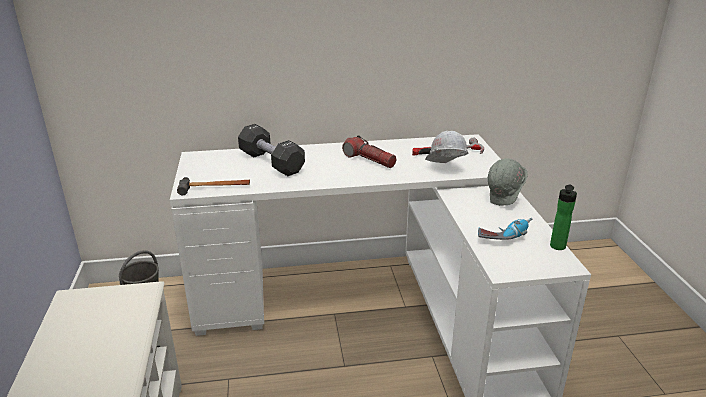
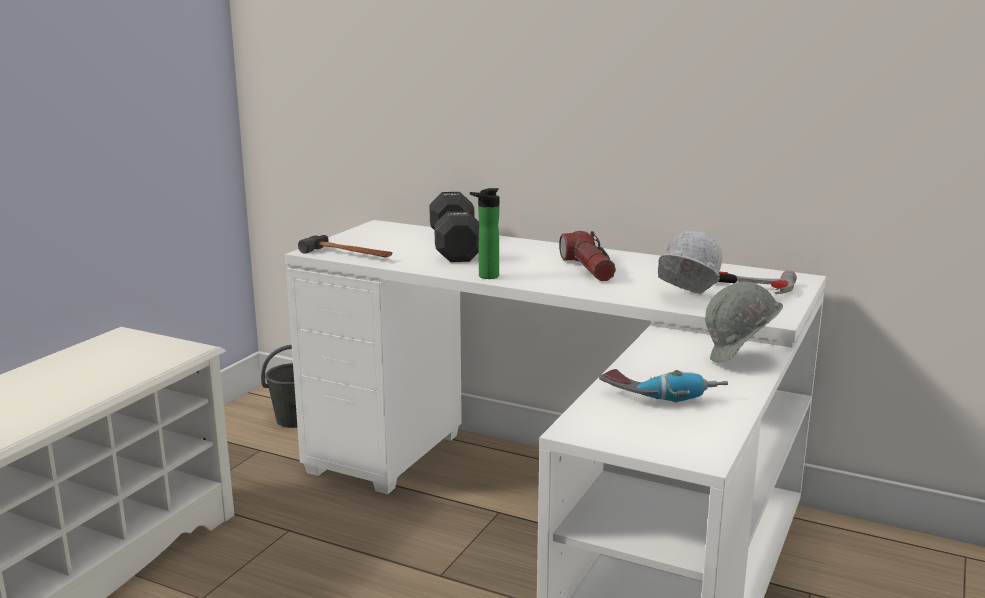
camera: 35 degrees right, 10 degrees down
(557, 247) = (724, 432): bottle -> bottle (485, 277)

